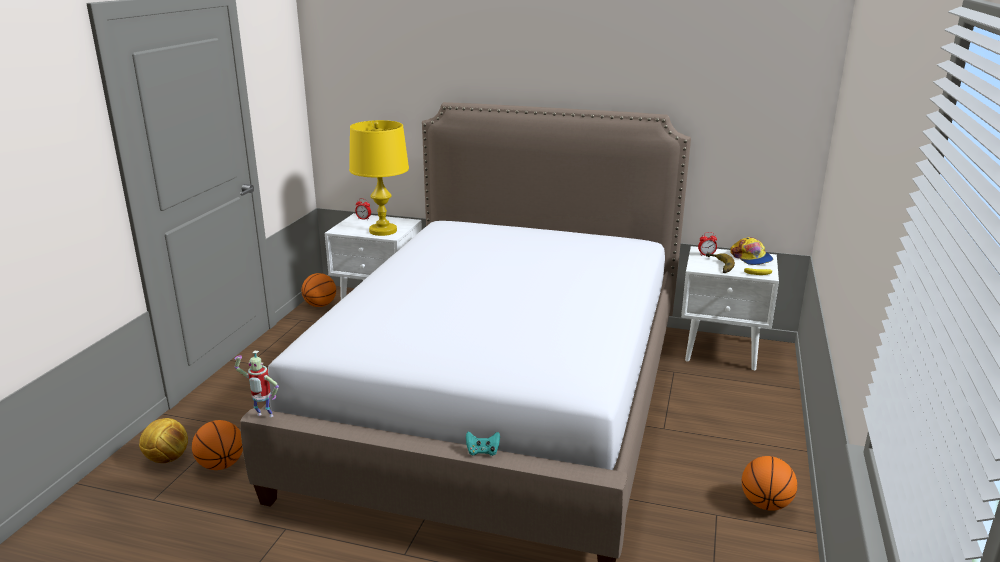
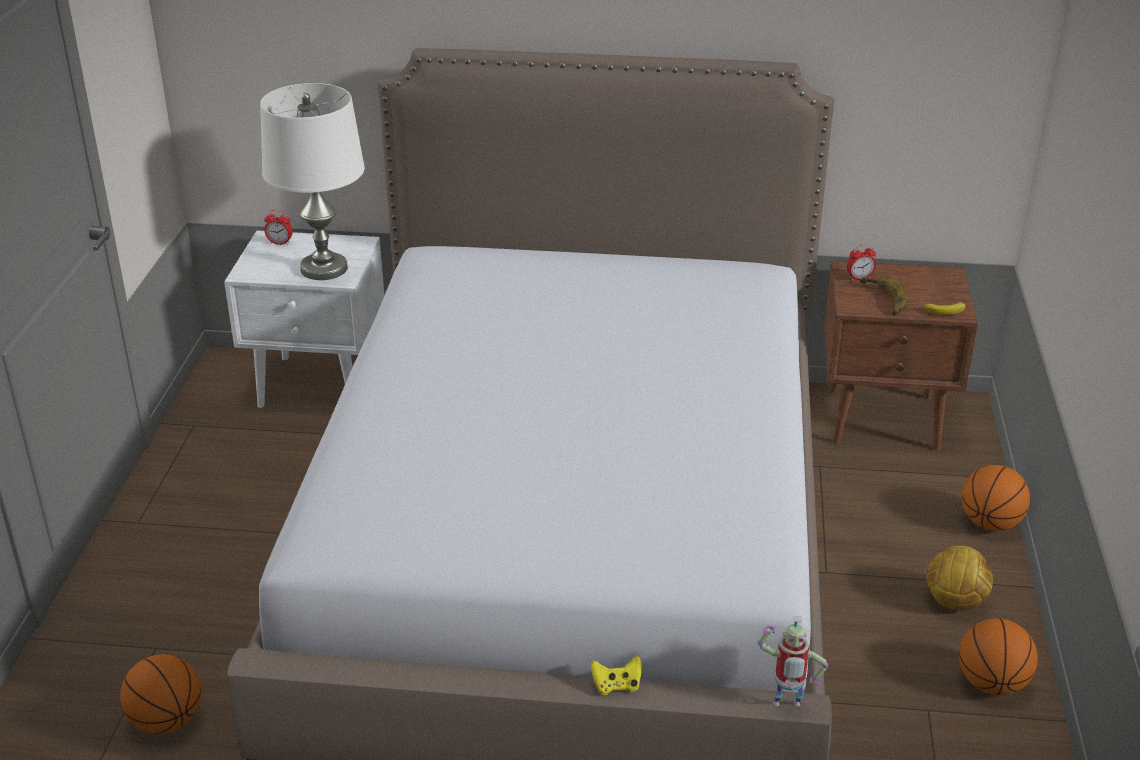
camera: 10 degrees left, 10 degrees up
(167, 459) = (73, 722): football -> football (954, 603)
(263, 416) = (262, 663): toy robot -> toy robot (786, 707)
(320, 305) = (216, 391): basketball -> basketball (990, 523)
(383, 231) = (324, 269): yellow table lamp -> white table lamp
(482, 451) = (616, 686): turquoise game controller -> yellow game controller
(722, 351) = (885, 420): white nightstand -> brown nightstand
(751, 258) = (928, 278): cap -> none

